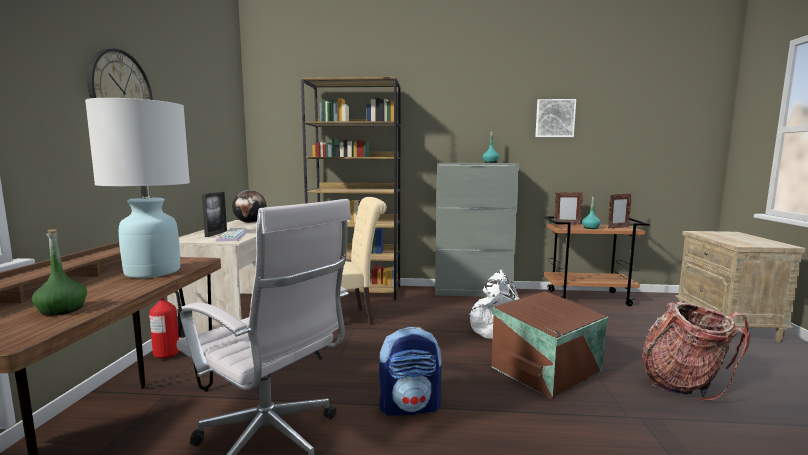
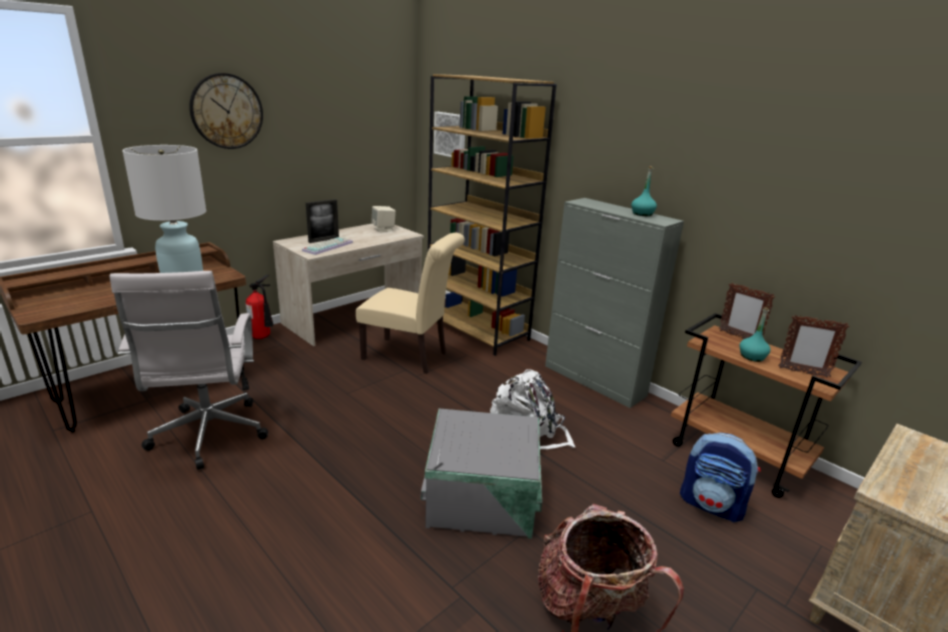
camera: 40 degrees right, 15 degrees up
(62, 310) = (87, 299): green bottle -> none
(250, 222) = (383, 229): globe -> beige speaker
(410, 407) = (317, 462): backpack -> backpack (712, 505)
(548, 369) = (482, 502): brown storage box -> grey storage box
(554, 118) = (766, 159): picture -> picture (451, 135)

